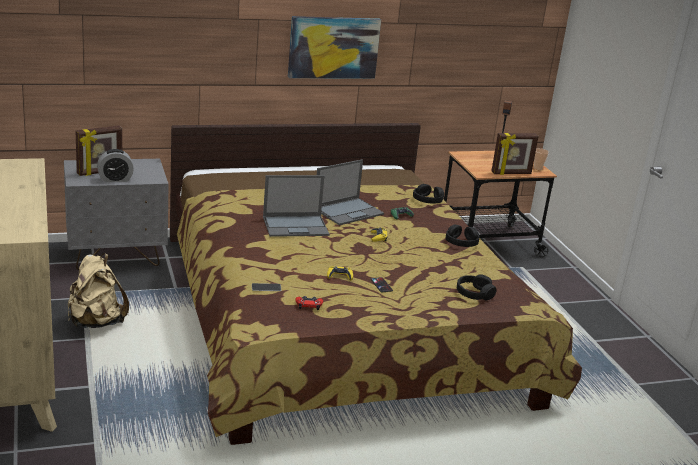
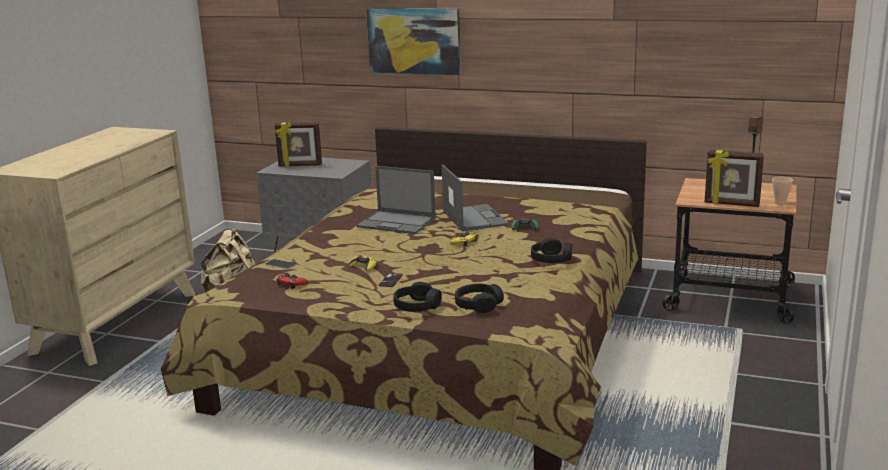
camera: 40 degrees right, 5 degrees down
(115, 179) = (303, 171): alarm clock -> none
(333, 47) = (538, 48): picture -> picture (414, 40)
(349, 211) = (474, 218): laptop -> laptop turned 105 degrees counterclockwise
(428, 200) = (585, 219): black headphones -> black headphones (417, 306)

